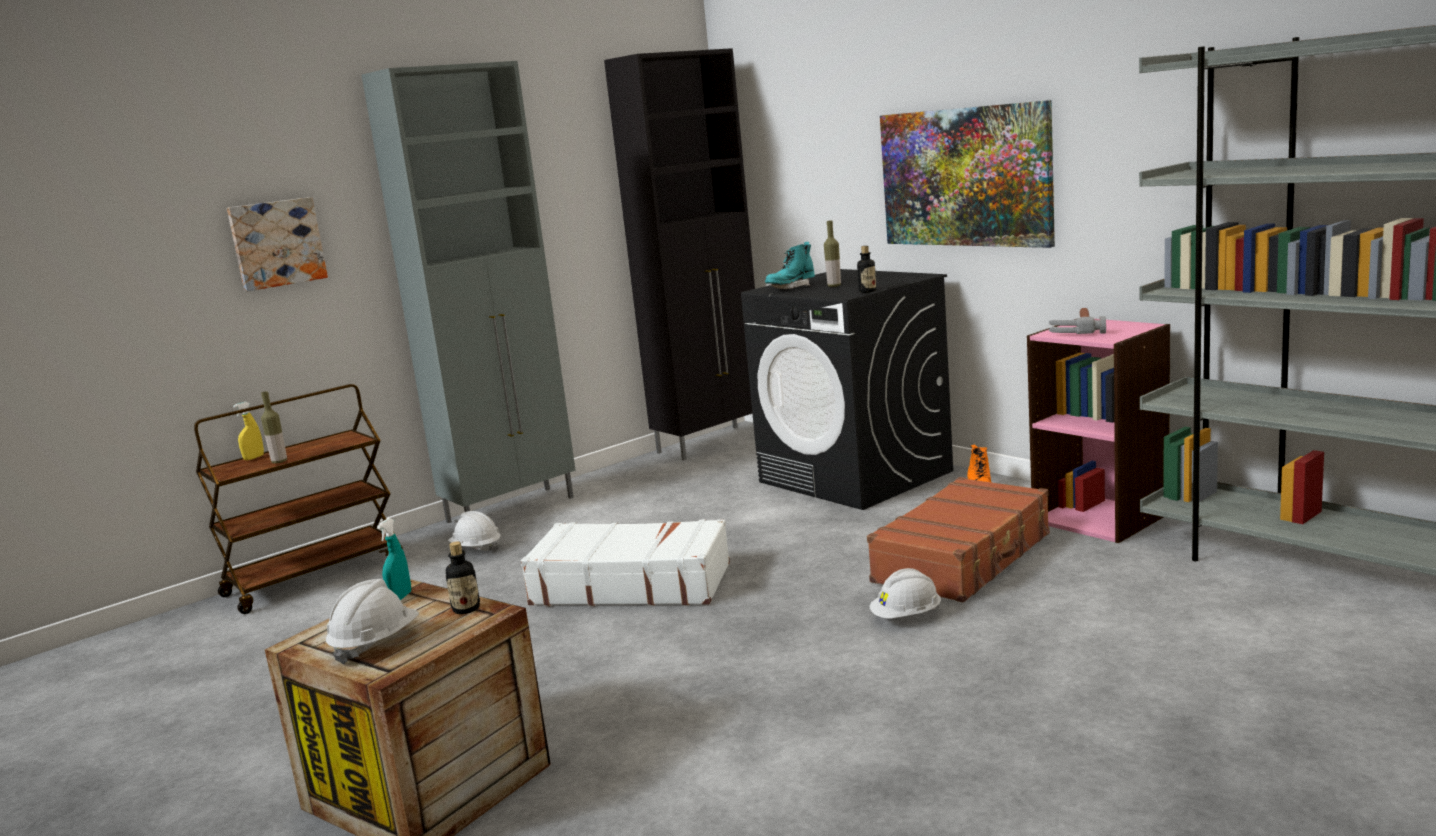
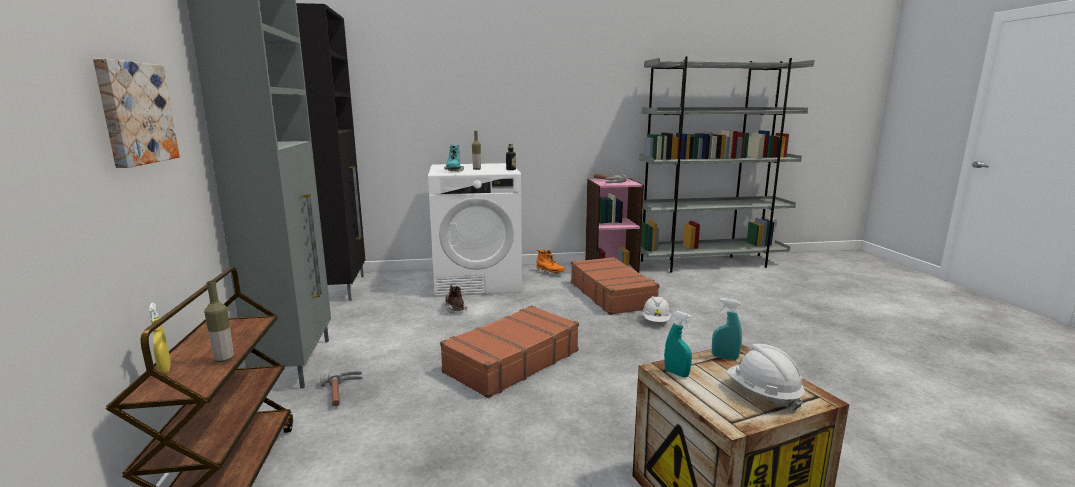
camera: 60 degrees left, 0 degrees up
(466, 609) = (724, 357): bottle -> turquoise spray bottle
(476, 549) = (343, 393): white hard hat -> hammer
(631, 584) = (511, 361): white suitcase -> brown suitcase
(741, 504) = (455, 308): none -> brown boot
(856, 477) = (477, 281): black washing machine -> white washing machine
(965, 177) = (520, 111): picture -> none

